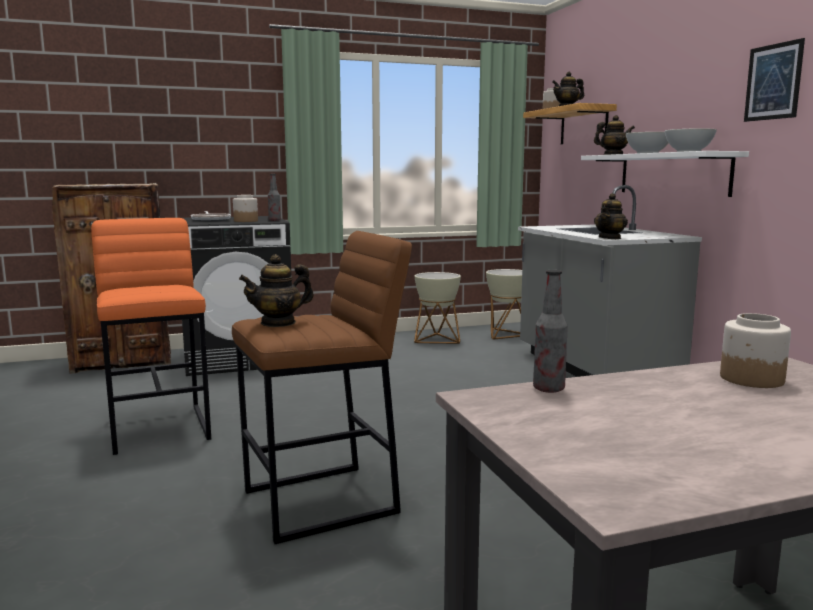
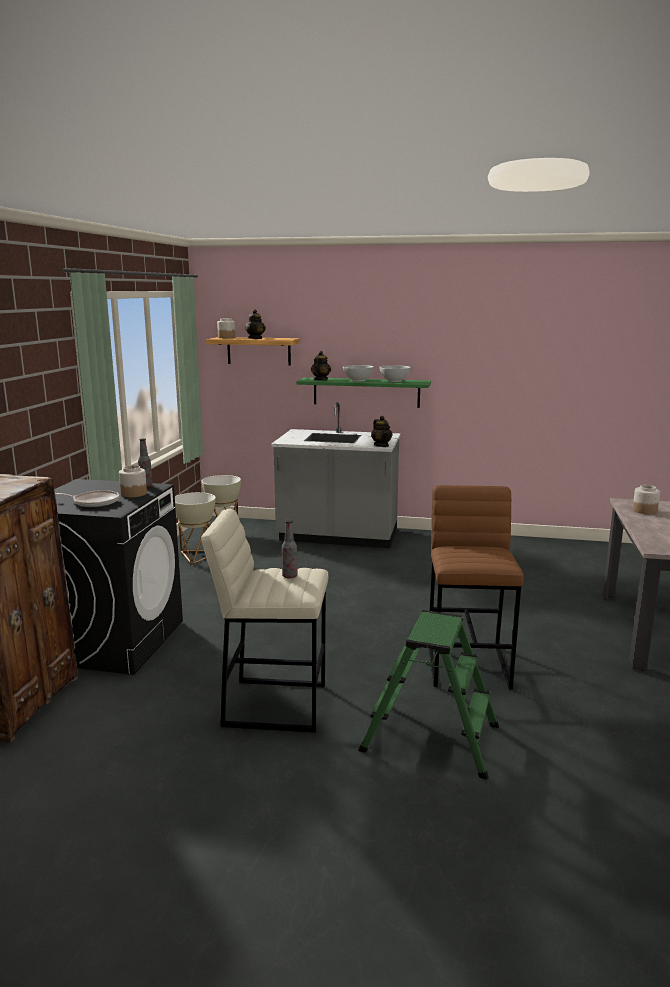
camera: 60 degrees left, 5 degrees up
(119, 511) = (430, 738): none -> green step ladder
(158, 428) = (272, 705): orange stool -> beige stool
(278, 323) = (479, 558): teapot -> none
(548, 389) = (647, 537): bottle -> bottle (289, 576)
(672, 174) = (366, 392): white shelf -> green shelf
(773, 82) = (445, 341): picture -> none

